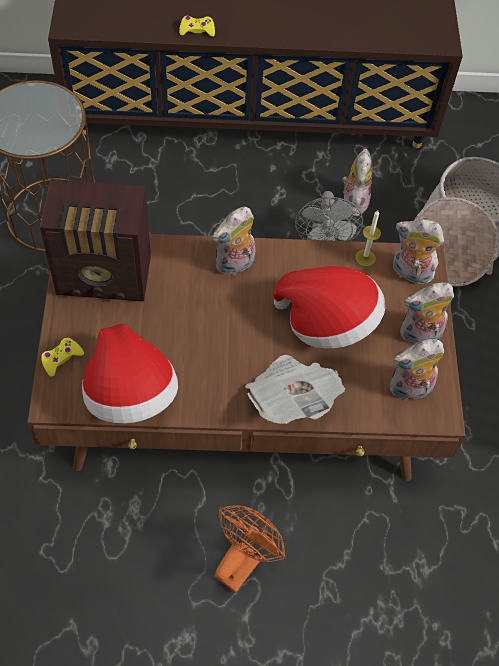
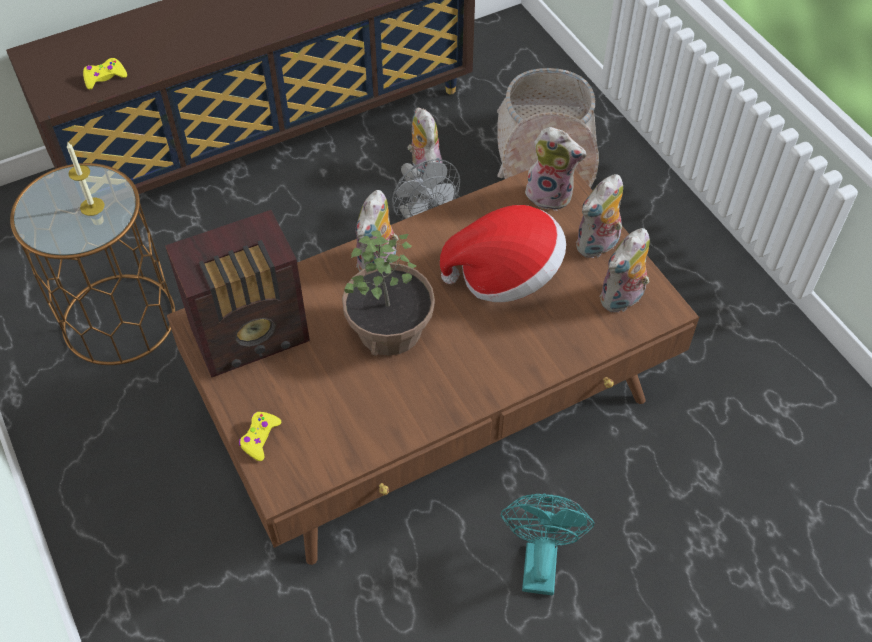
camera: 25 degrees left, 5 degrees down
(130, 394) = (357, 437): hat -> none
(197, 30) = (197, 51): yellow game controller -> yellow game controller (104, 77)
(210, 323) = (390, 330): none -> potted plant
(242, 560) = (539, 560): orange fan -> turquoise fan
(291, 399) = (519, 362): newspaper -> none
(365, 258) = (500, 199): candle -> candle (92, 206)
(410, 273) = (551, 195): plush toy -> plush toy turned 150 degrees counterclockwise

